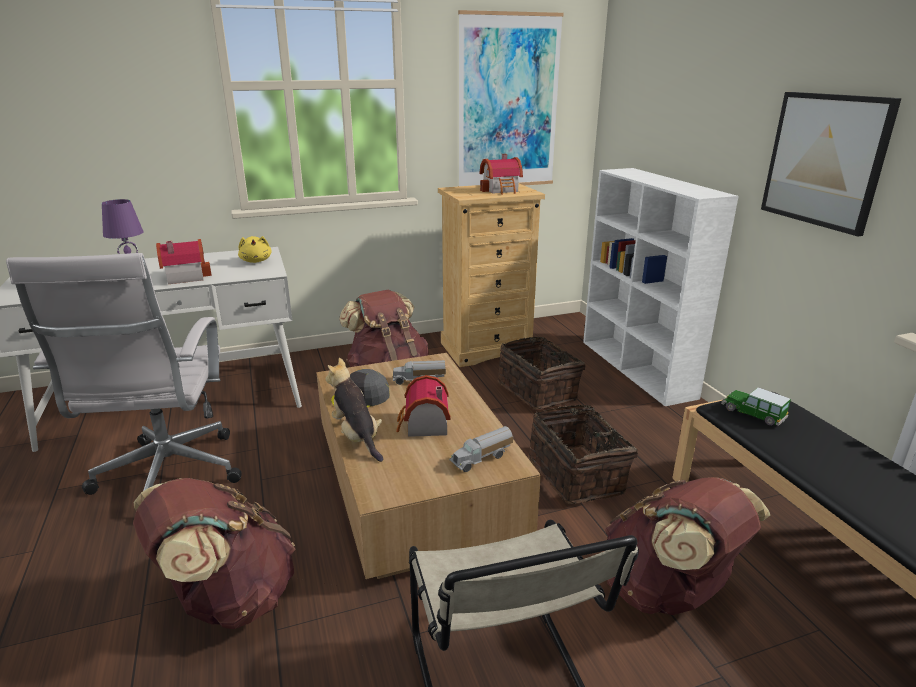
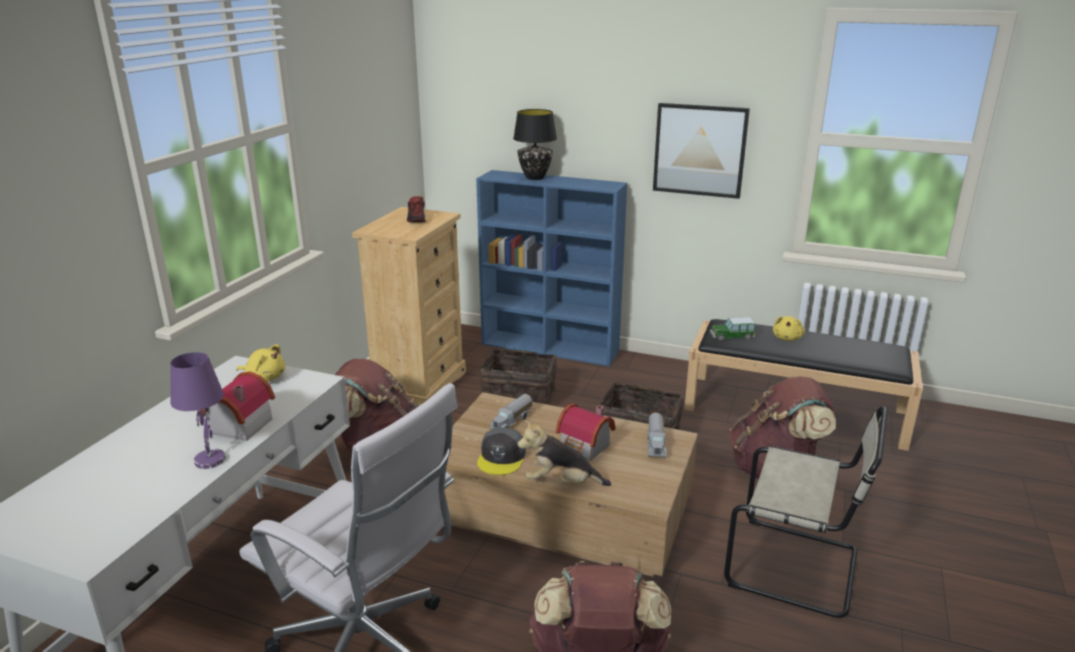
camera: 50 degrees left, 0 degrees up
(502, 190) = (417, 219): toy house -> shoe
(508, 103) = (367, 126): picture -> none
(637, 369) = (551, 347): white bookcase -> blue bookcase
(651, 177) = (534, 178): none -> black table lamp
(830, 449) = (787, 338): none -> yellow plush toy

